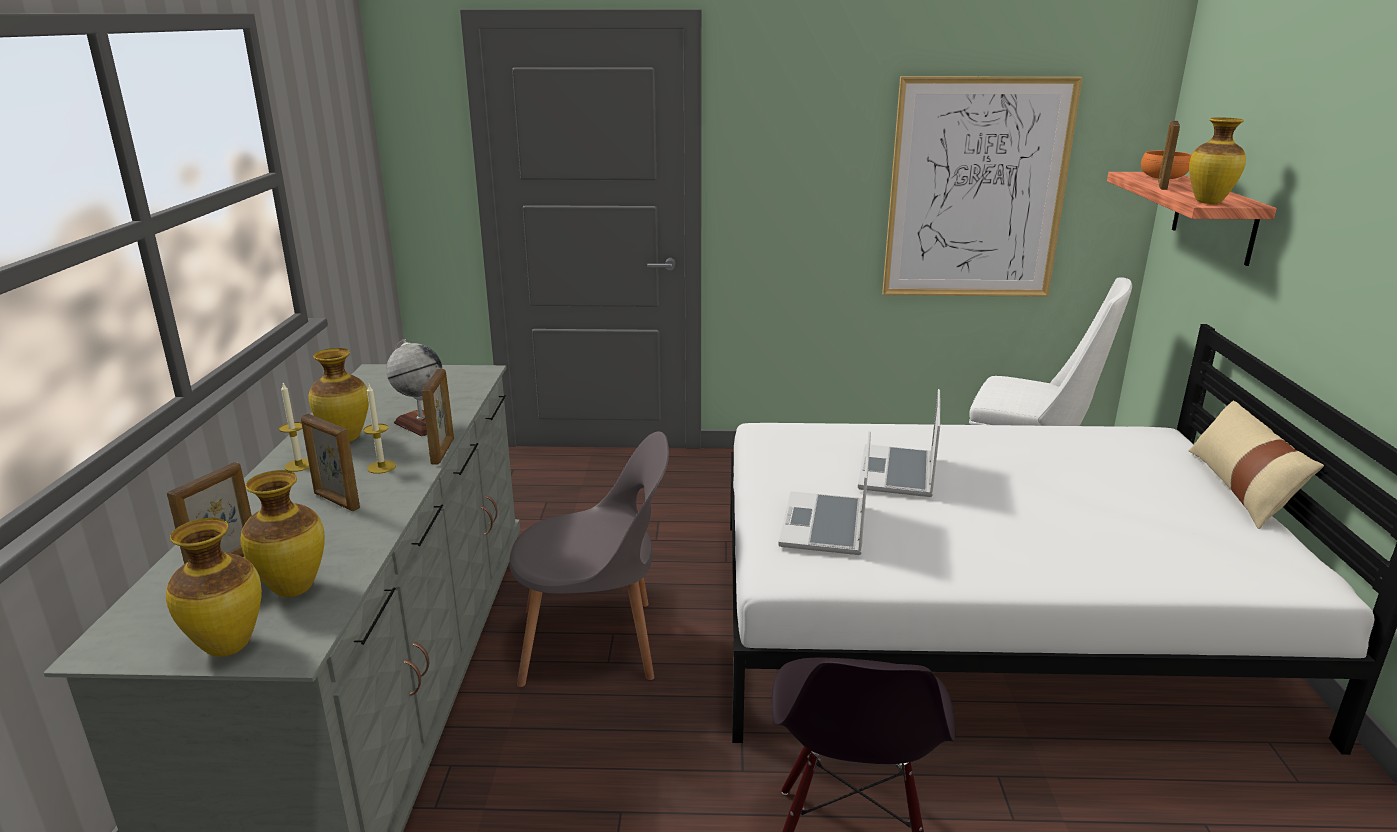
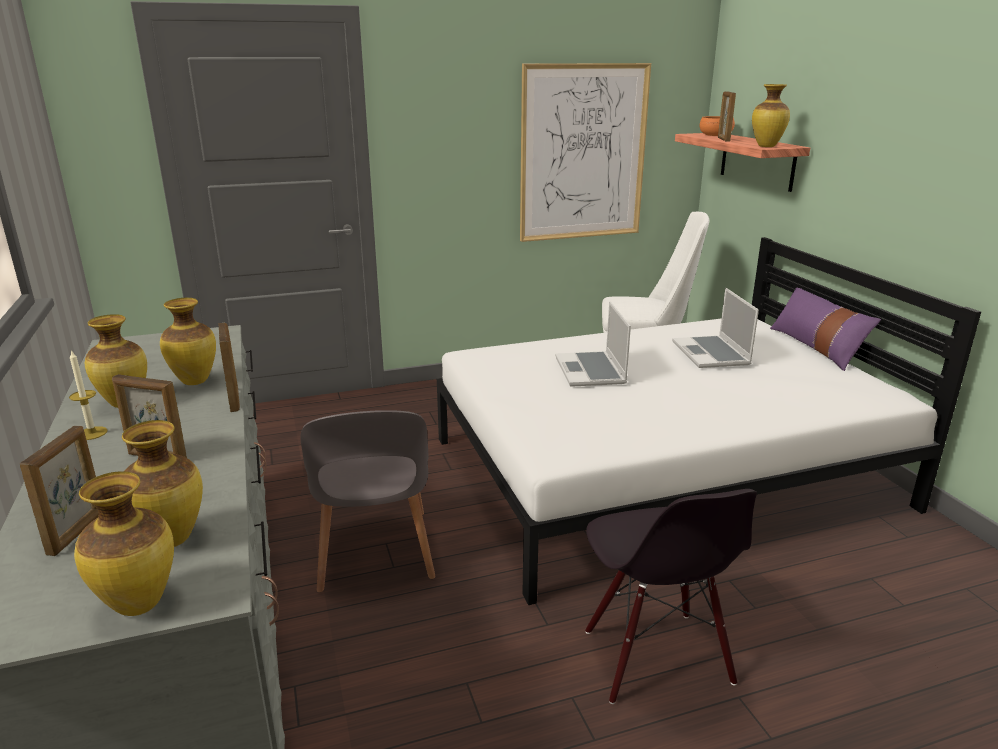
camera: 20 degrees left, 0 degrees up
(381, 467) = (182, 422): candle -> none
(421, 424) = (195, 381): globe -> vase
(595, 643) = (374, 554): grey chair -> grey chair turned 105 degrees clockwise
(826, 527) = (563, 417): laptop -> laptop (712, 354)
(1240, 488) = (816, 347): beige pillow -> purple pillow

